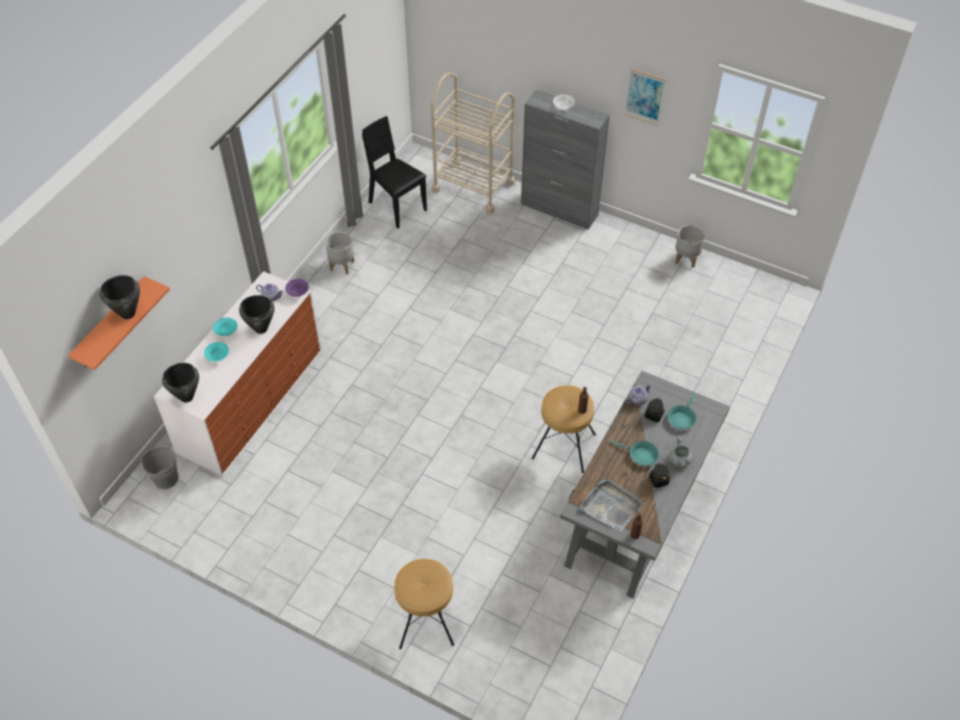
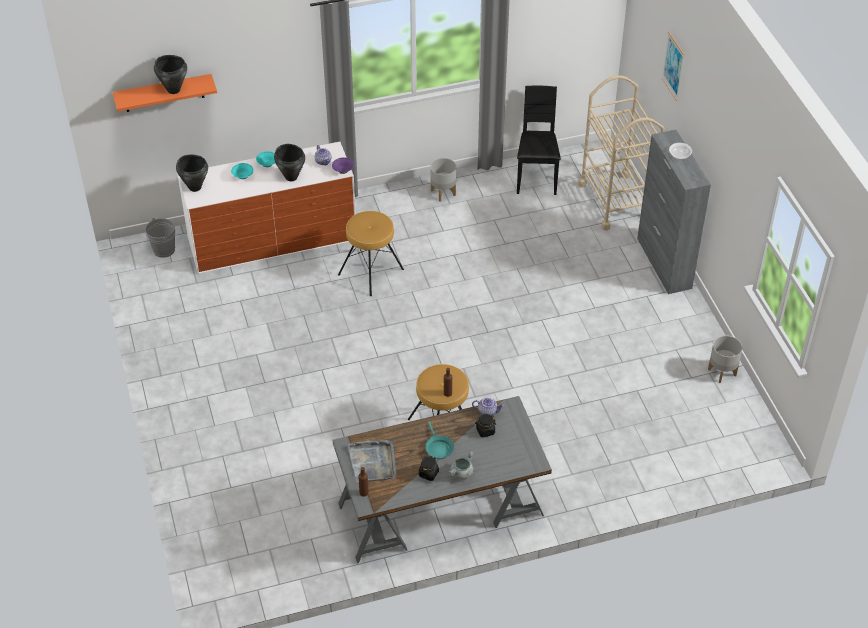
camera: 45 degrees right, 5 degrees down
(426, 619) = (209, 459): brown stool -> brown stool (371, 272)
(644, 96) = (735, 181): picture -> picture (673, 66)
(681, 418) = (503, 448): turquoise frying pan -> none

